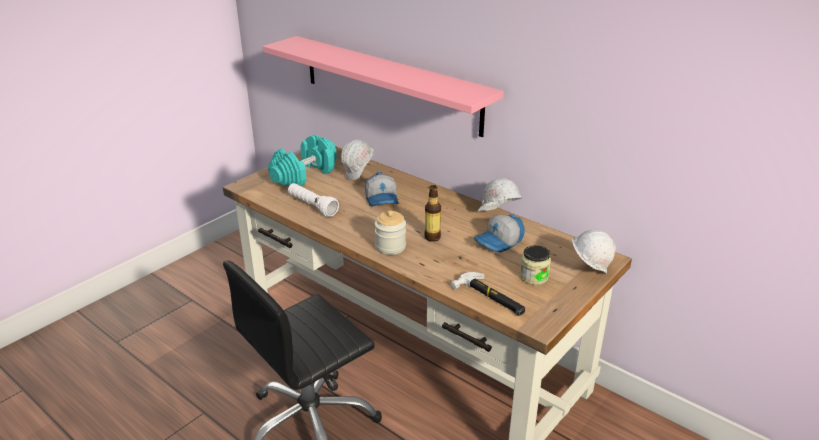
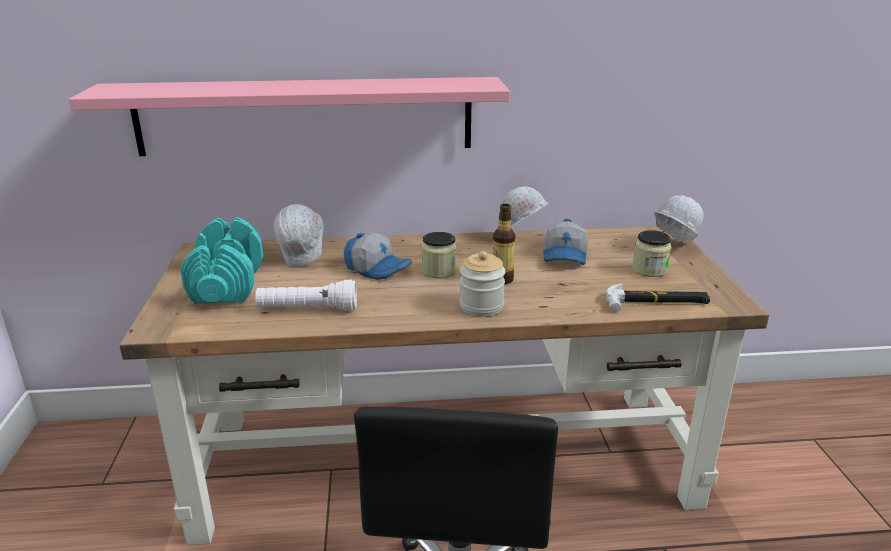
camera: 45 degrees left, 5 degrees down
(409, 215) = (439, 271): none -> jar

